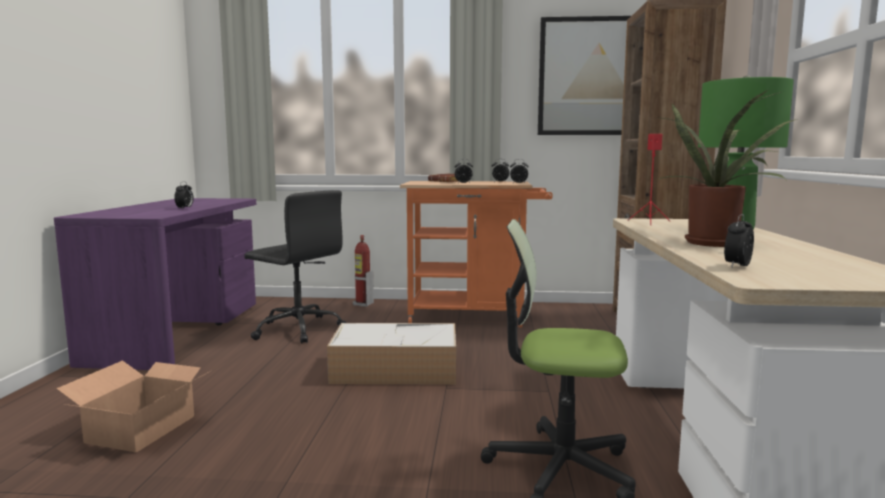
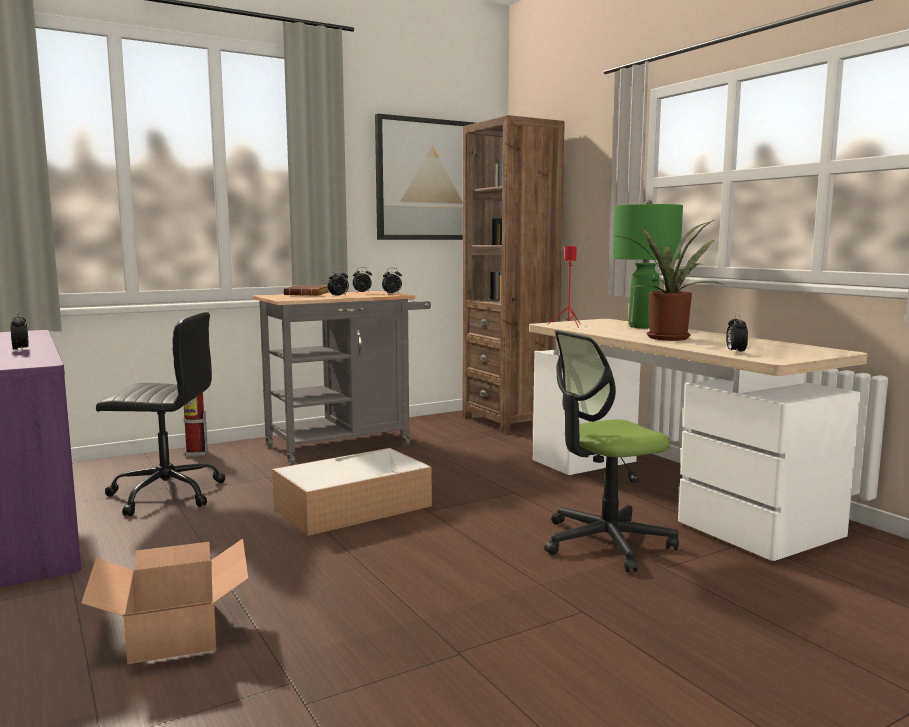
camera: 35 degrees left, 0 degrees up
(475, 316) = (346, 444): orange cart -> grey cart

